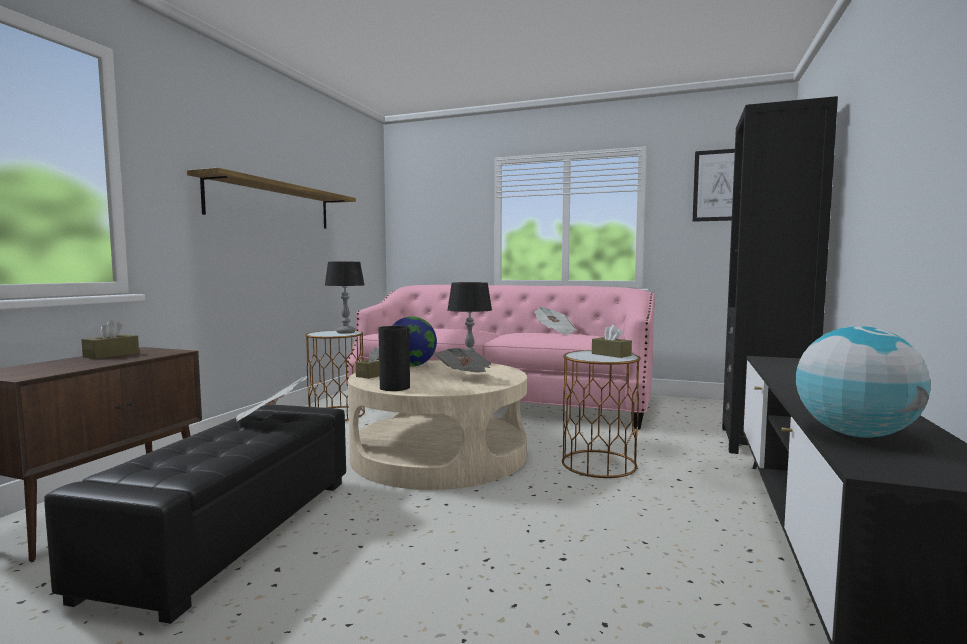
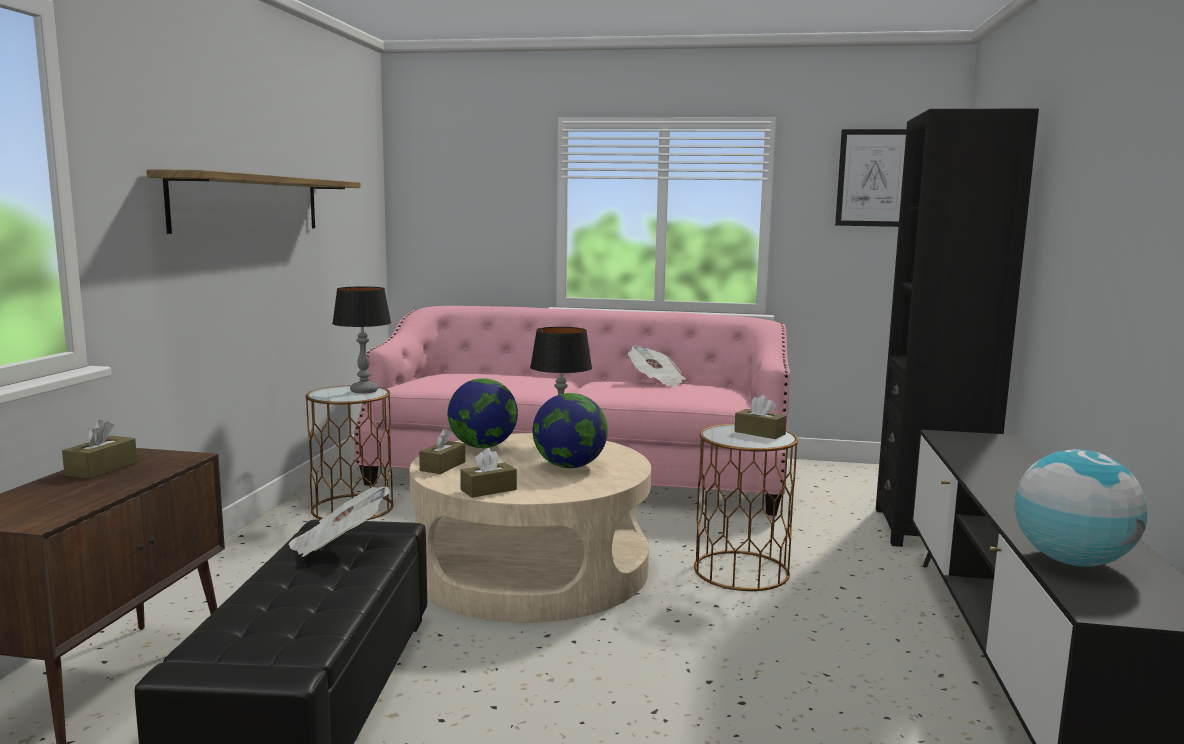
camera: 10 degrees left, 5 degrees up
(394, 387) = (488, 490): vase -> brown tissue box
(465, 377) = (569, 466): newspaper -> globe

